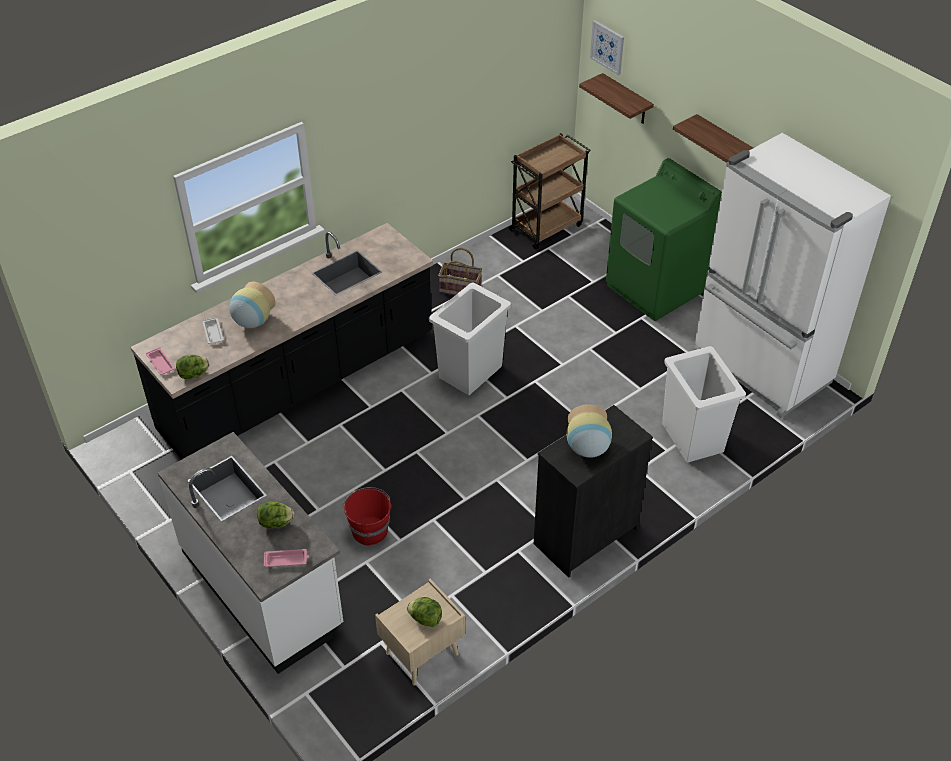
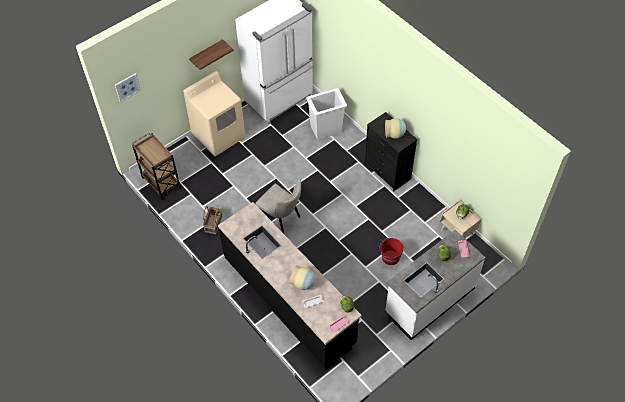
camera: 90 degrees left, 10 degrees up
(469, 372) = (281, 218): white trash can -> beige chair
(626, 100) = (148, 95): shelf -> none
(655, 288) = (219, 135): green washing machine -> beige washing machine

